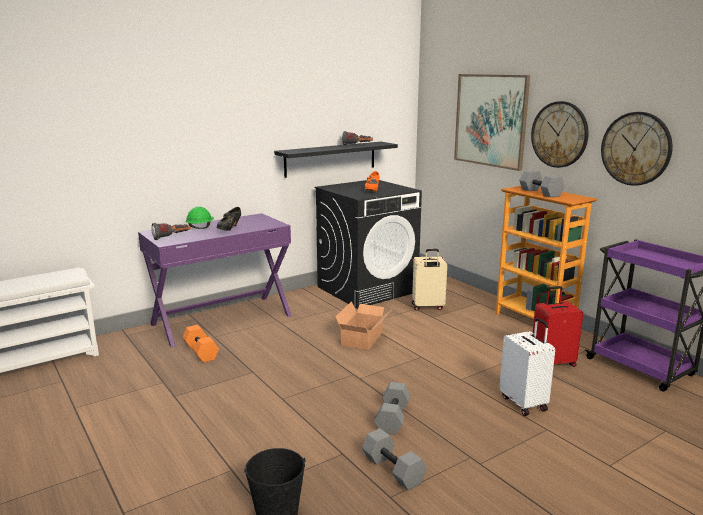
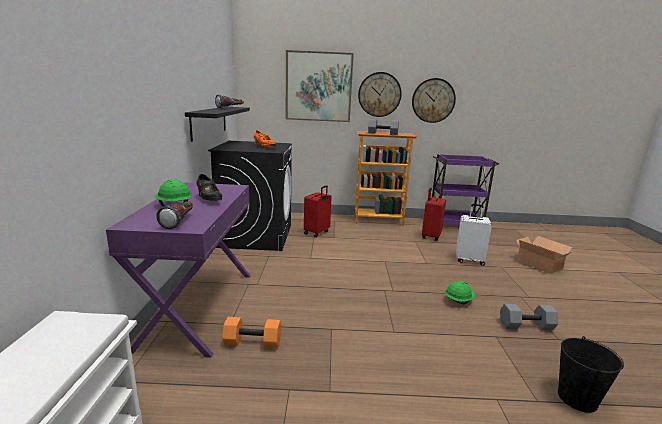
camera: 55 degrees left, 0 degrees up
(364, 338) = (334, 266): cardboard box -> cardboard box (539, 263)
(392, 418) = (458, 301): grey dumbbell -> green hard hat
(427, 307) = (317, 233): beige suitcase -> red suitcase

